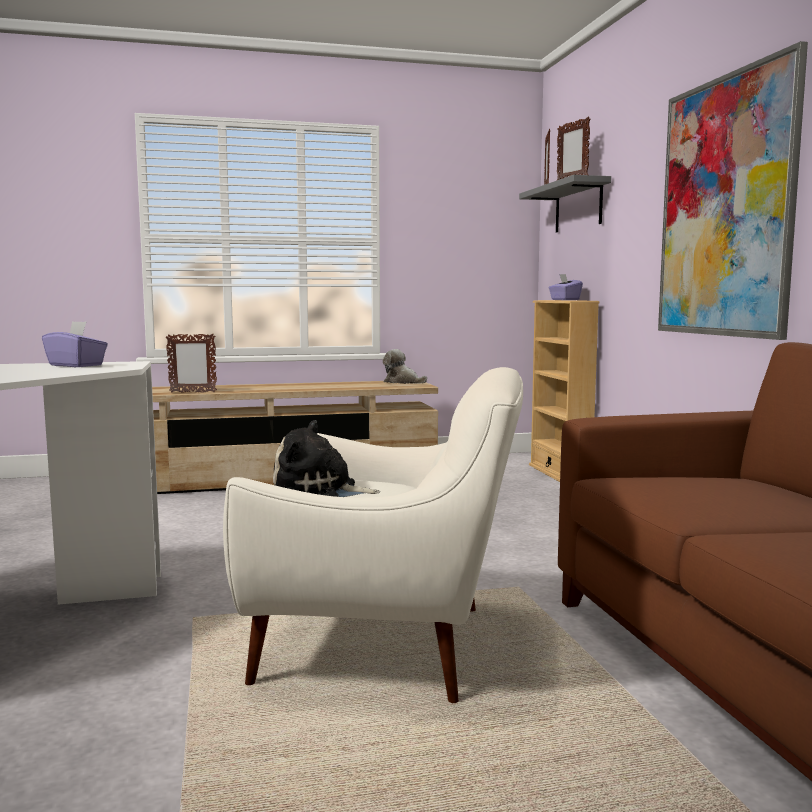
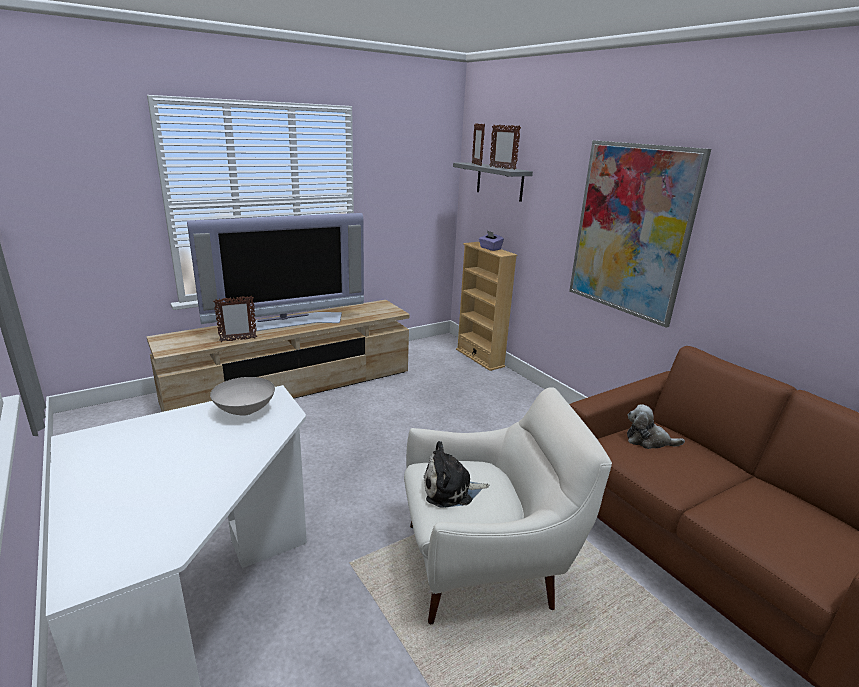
camera: 20 degrees left, 15 degrees up
(76, 365) = (244, 411): purple tissue box -> white bowl
(266, 387) = (286, 323): none -> television
(402, 382) = (378, 306): plush toy -> plush toy (648, 441)

